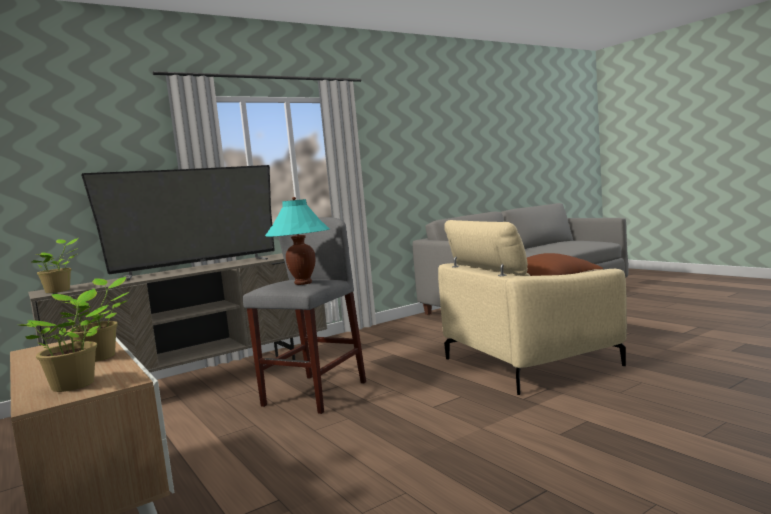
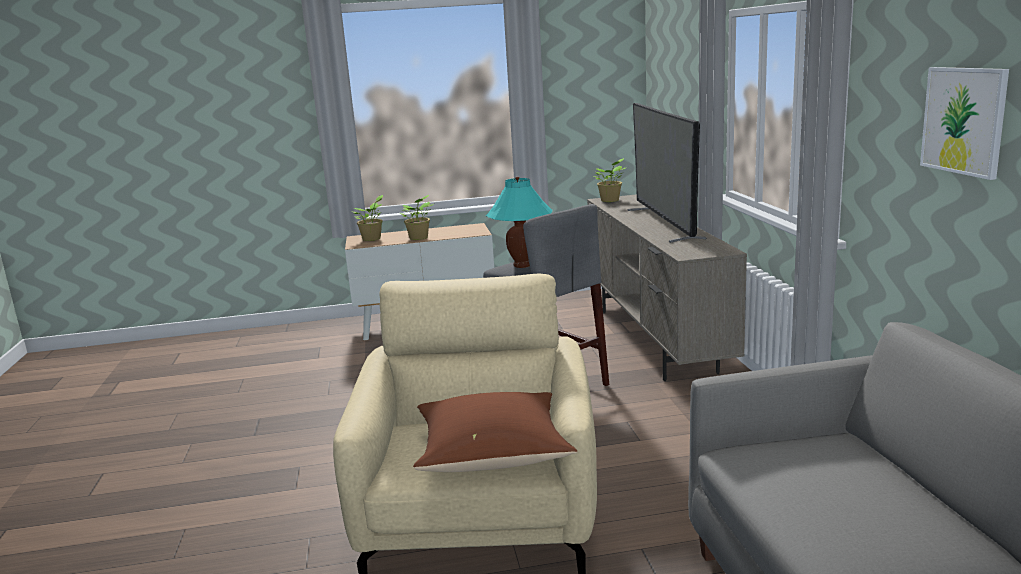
camera: 115 degrees right, 10 degrees up
(404, 148) = (964, 120): none -> picture

